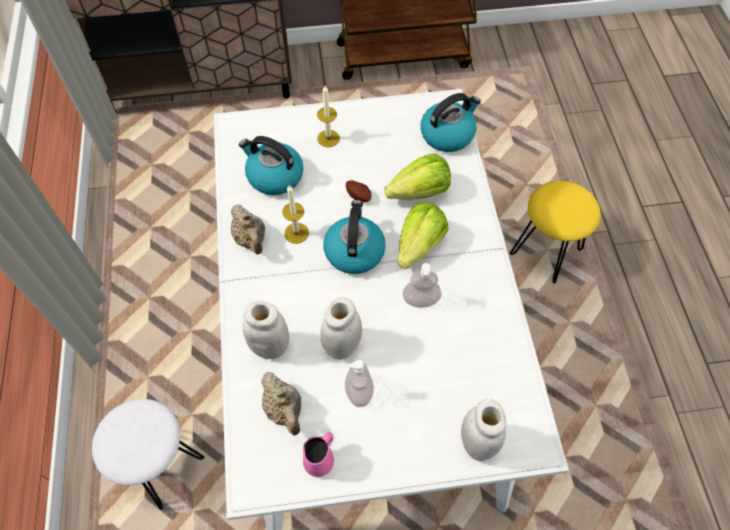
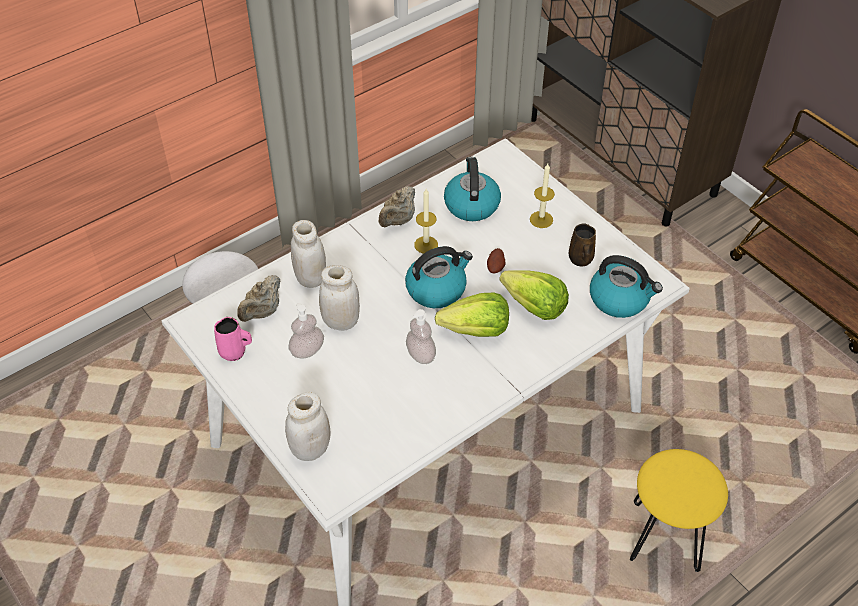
camera: 60 degrees right, 10 degrees down
(390, 136) = (580, 260): none -> brown mug

